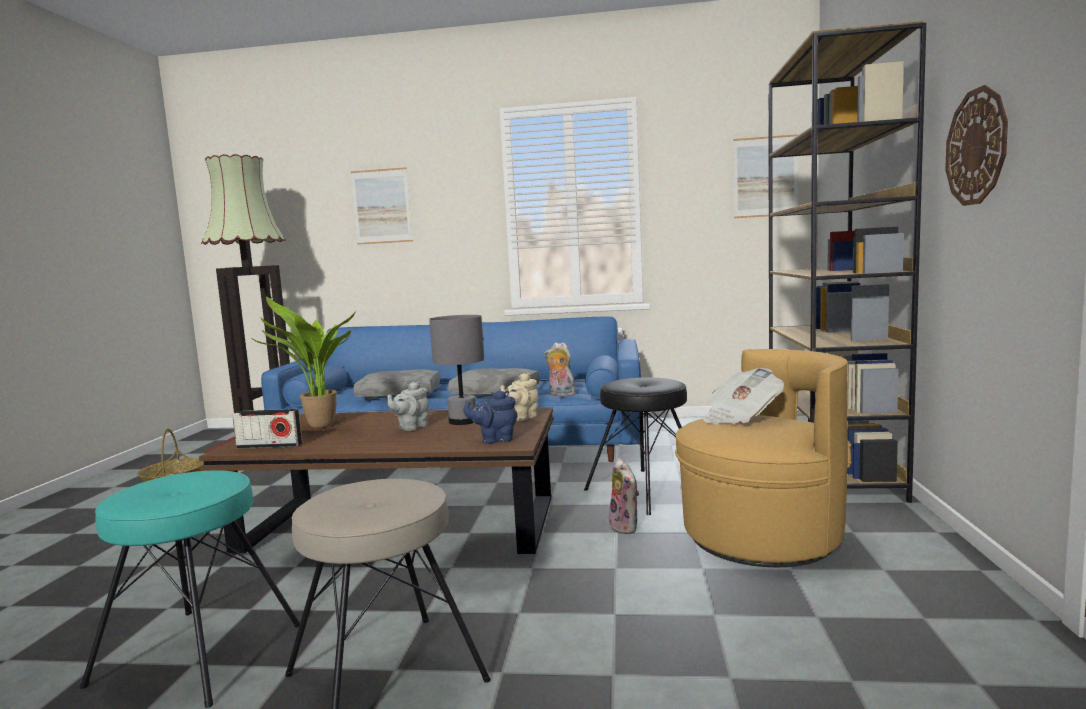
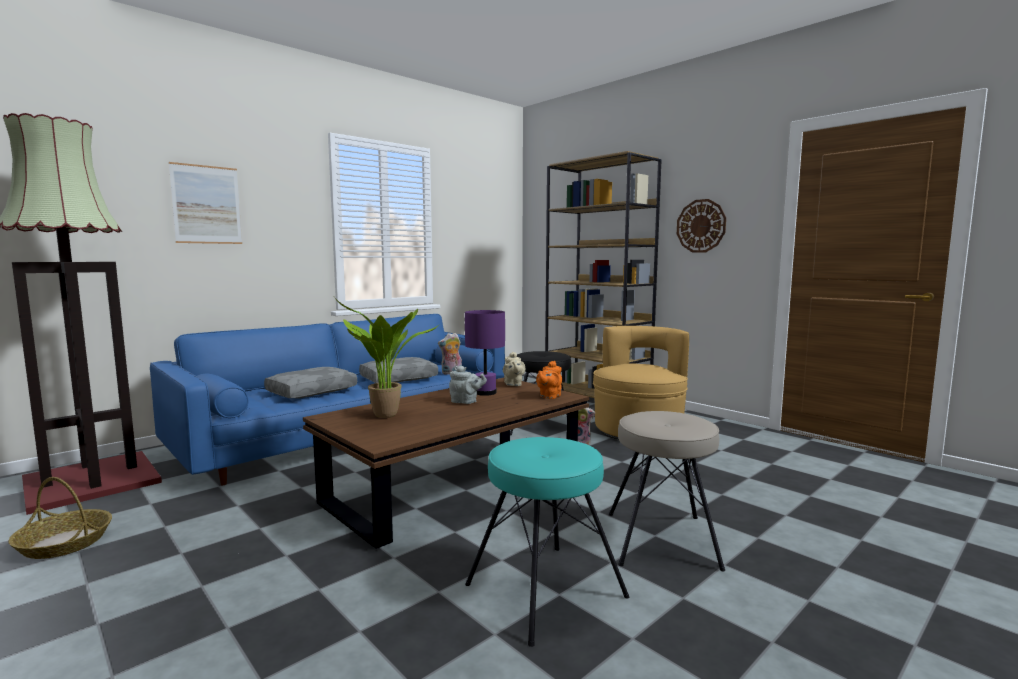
camera: 50 degrees left, 0 degrees up
(269, 446) = (408, 434): radio -> none
(411, 427) = (466, 402): grey teapot -> grey teapot turned 60 degrees counterclockwise
(462, 421) = (484, 392): grey table lamp -> purple table lamp
(495, 440) = (549, 396): blue teapot -> orange teapot
(740, 417) = (624, 365): newspaper -> none
(765, 177) = (499, 219): picture -> none

